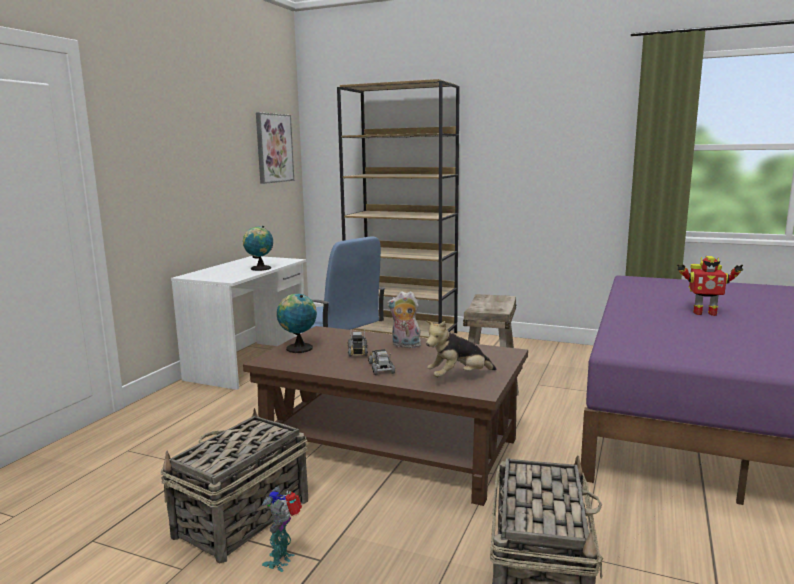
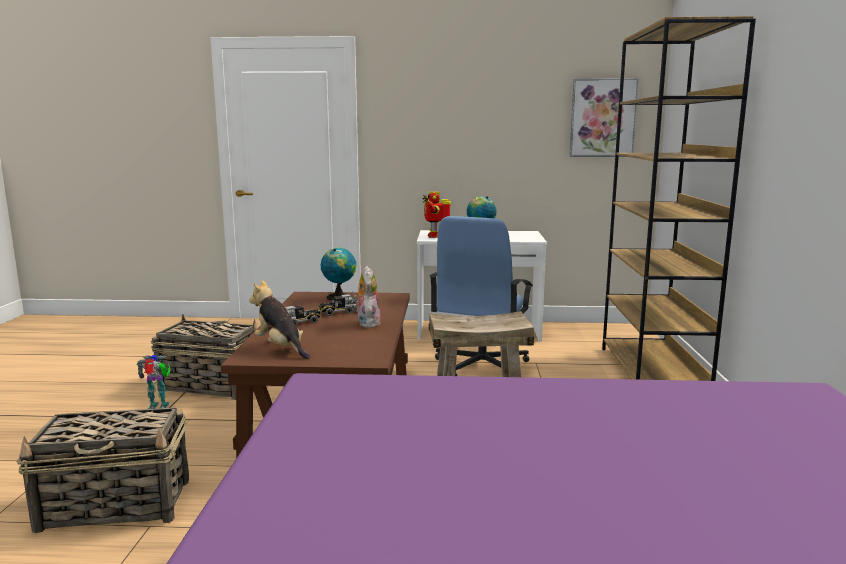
camera: 70 degrees right, 0 degrees up
(703, 313) = (582, 444): toy robot -> toy robot (434, 236)

